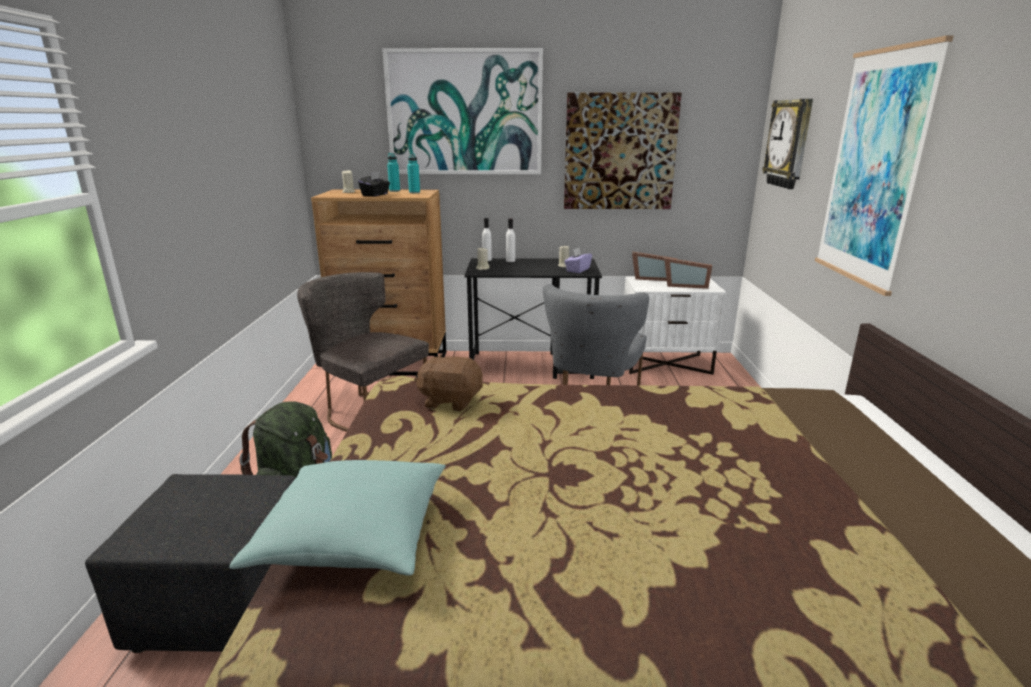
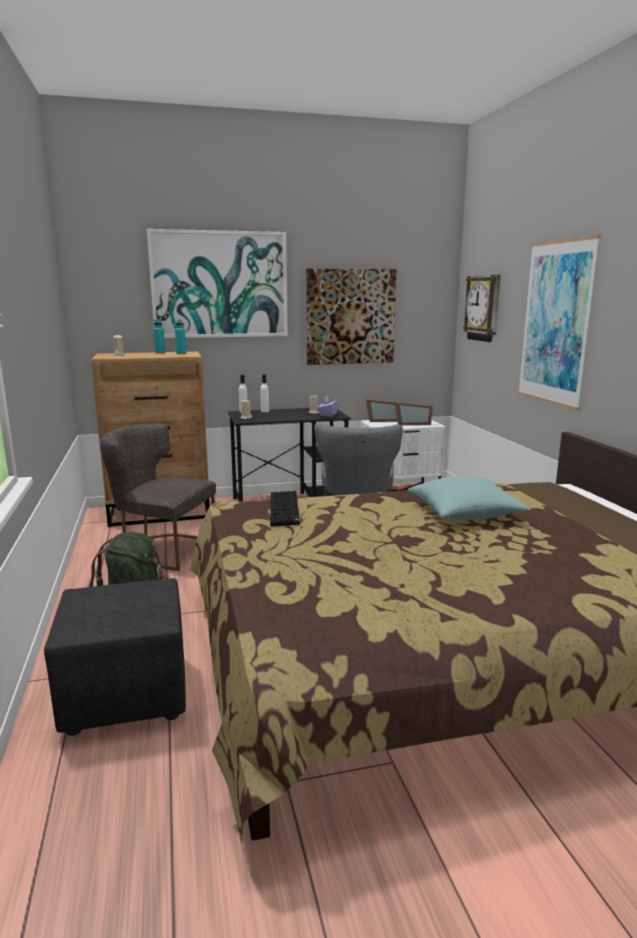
camera: 15 degrees left, 5 degrees down
(354, 536) = (284, 588): turquoise pillow -> turquoise pillow (465, 513)
(375, 195) = (149, 356): black tissue box -> none
(450, 401) = (286, 510): brown plush toy -> keyboard

